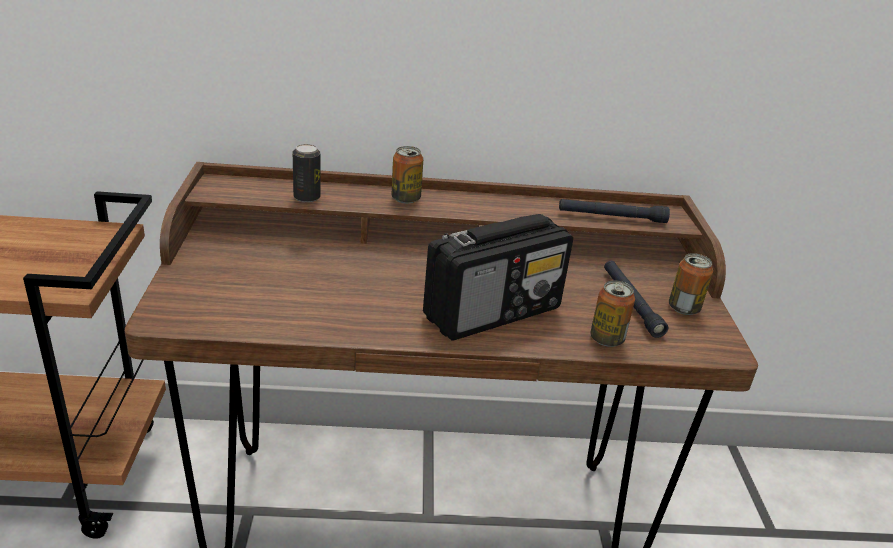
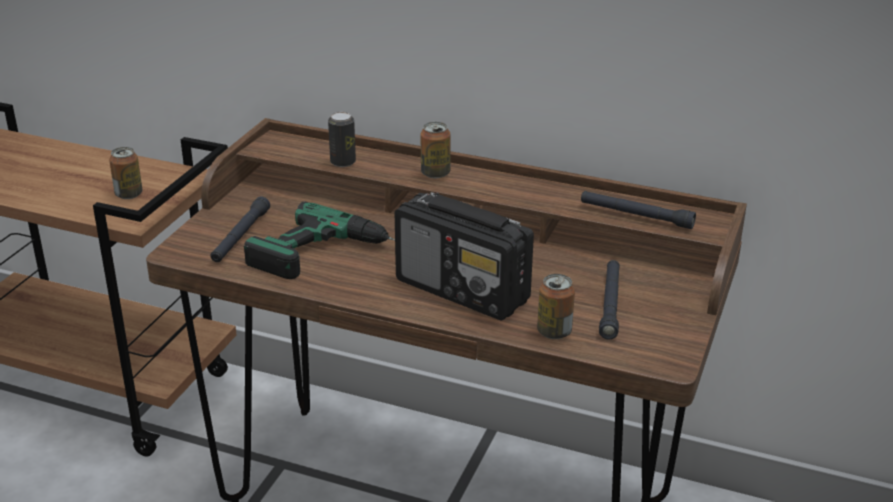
camera: 25 degrees right, 0 degrees up
(225, 289) = (240, 236): none -> black flashlight
(337, 296) = (330, 256): none -> power drill
(494, 312) = (463, 291): radio -> radio turned 45 degrees clockwise
(684, 308) = (663, 318): can -> can (129, 194)

